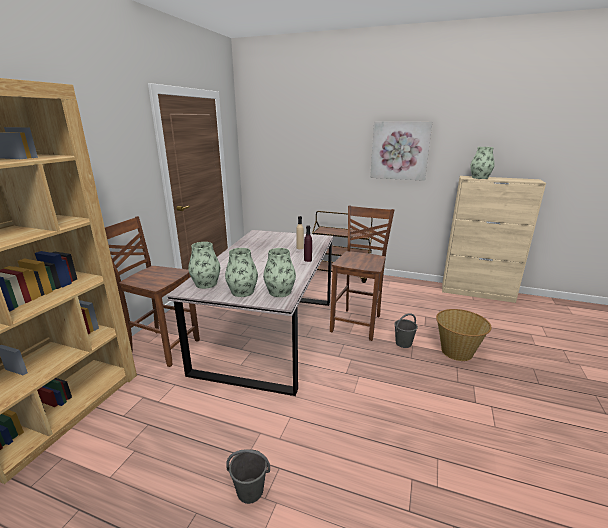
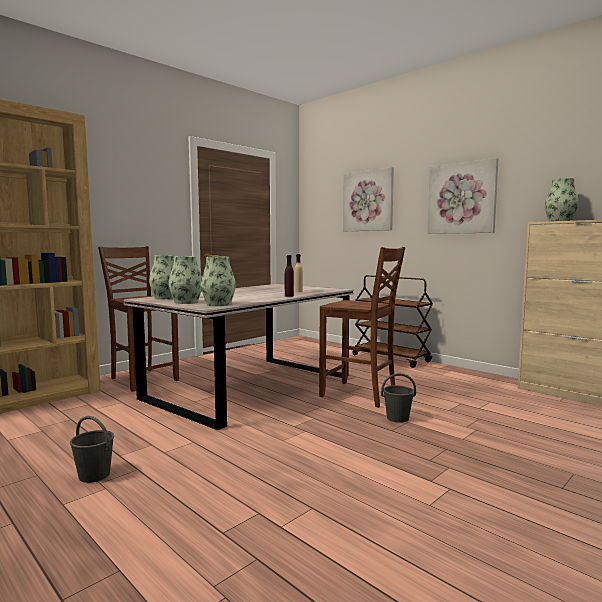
camera: 25 degrees right, 15 degrees down
(313, 144) = (368, 201): none -> picture
(358, 323) = (360, 395): brown chair -> brown chair turned 75 degrees clockwise
(457, 351) = (466, 437): basket -> none

